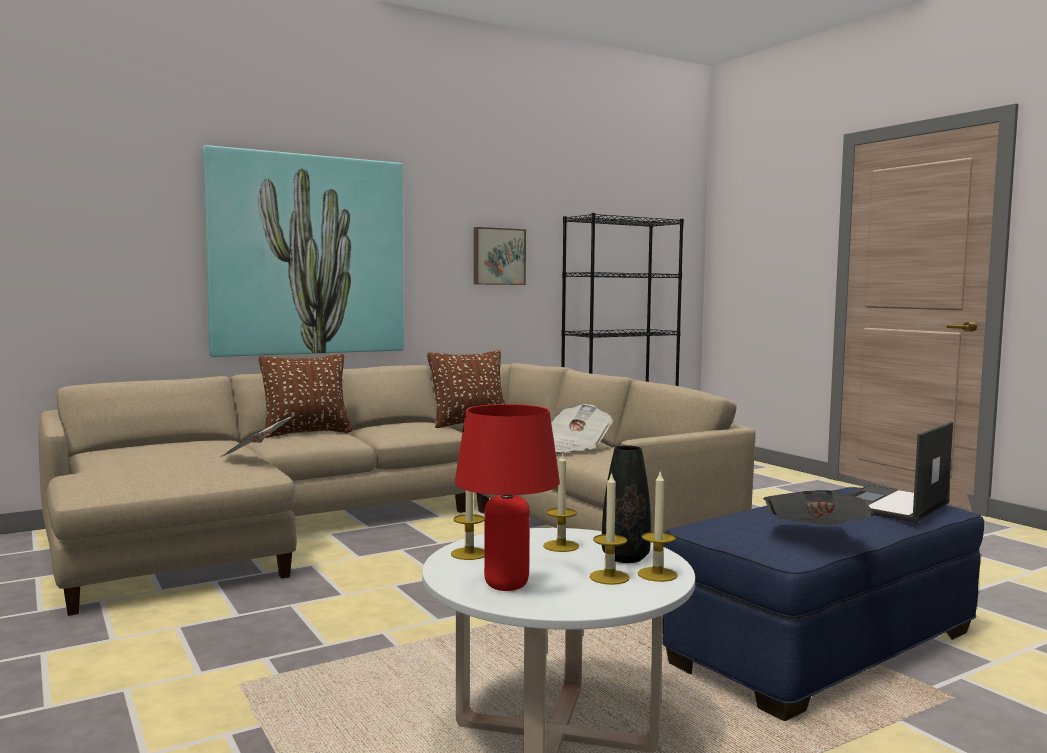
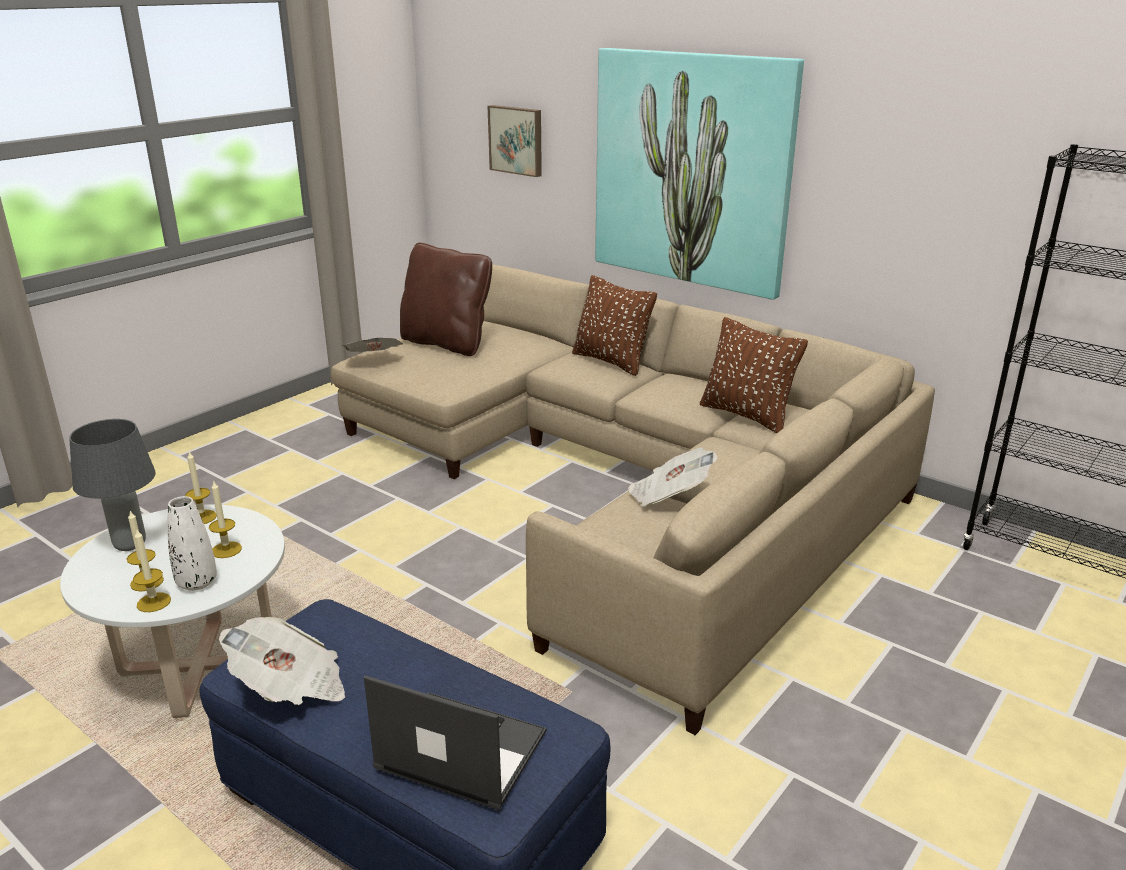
camera: 70 degrees right, 20 degrees up
(140, 459) = (446, 343): none -> brown pillow
(256, 456) = (489, 372): newspaper -> newspaper (374, 361)
(498, 256) = (941, 198): picture -> picture (517, 140)
(505, 585) = (129, 544): red table lamp -> grey table lamp
(625, 558) = (197, 583): black vase -> white vase

